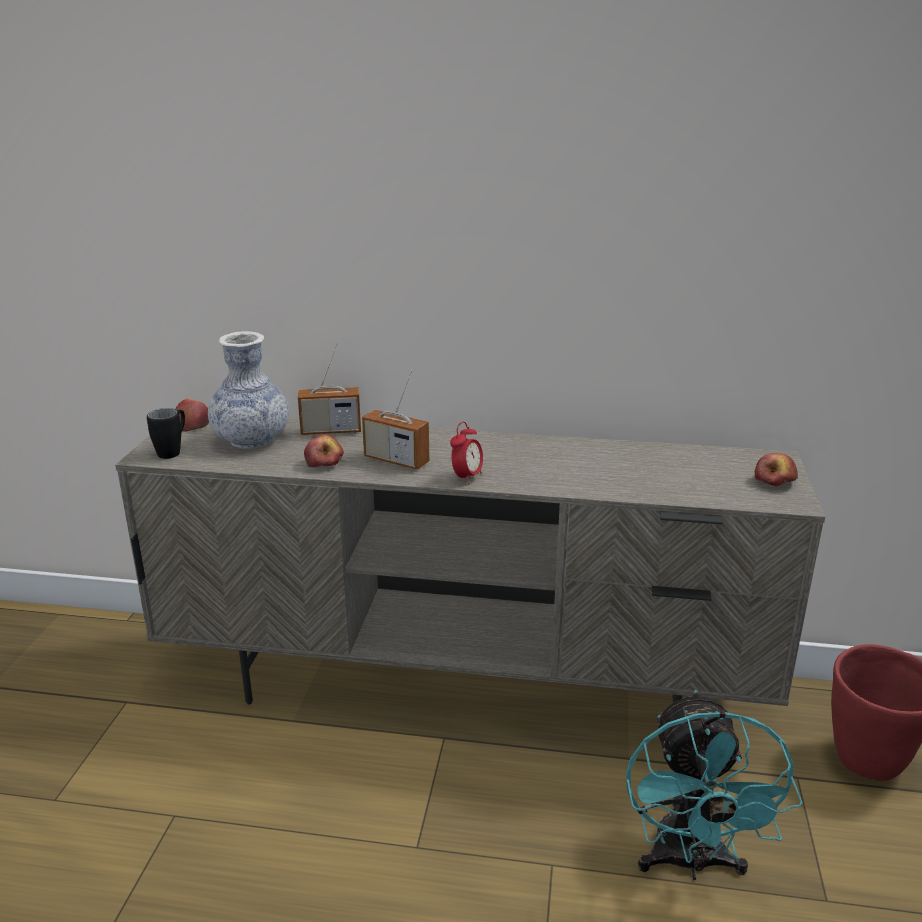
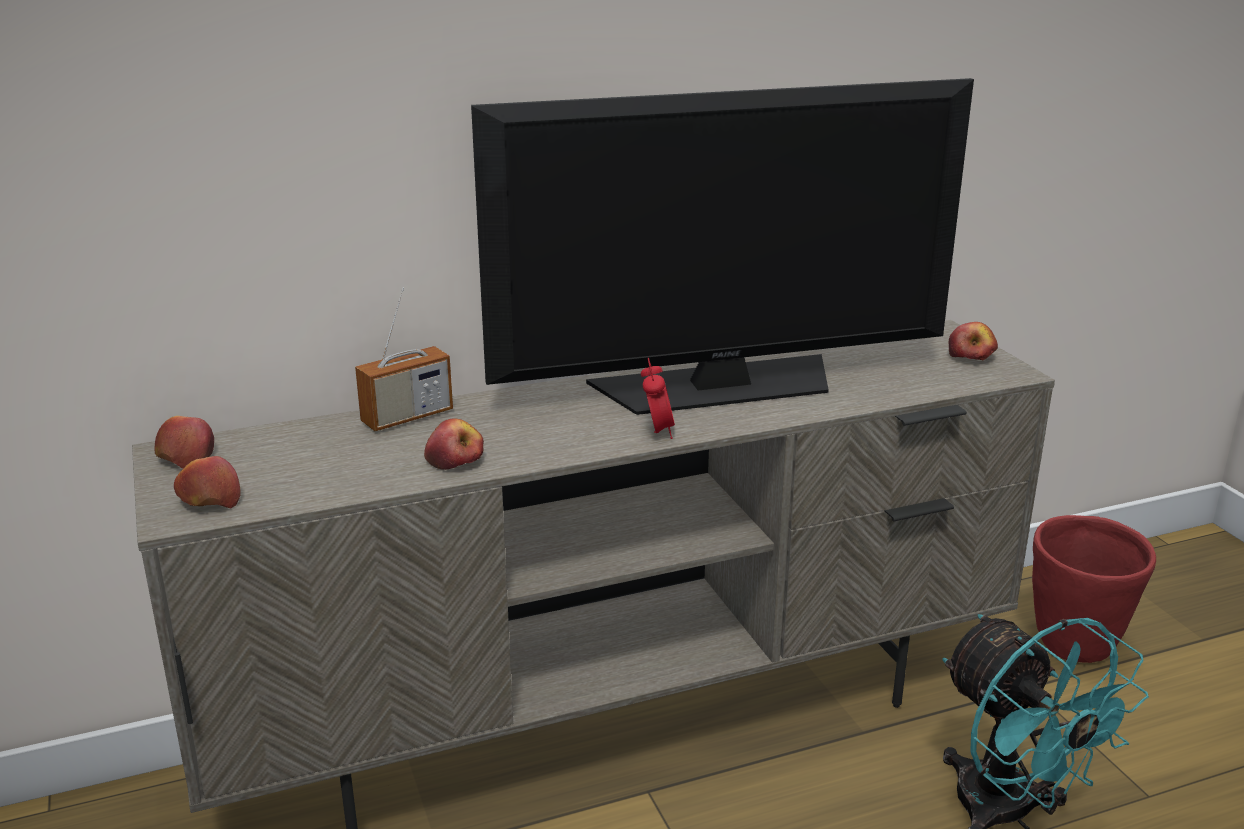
camera: 30 degrees left, 0 degrees up
(173, 451) = (209, 499): black mug -> apple
(252, 440) = (310, 455): vase -> none
(396, 460) = (544, 433): radio -> none
(549, 458) = (720, 386): none -> television

